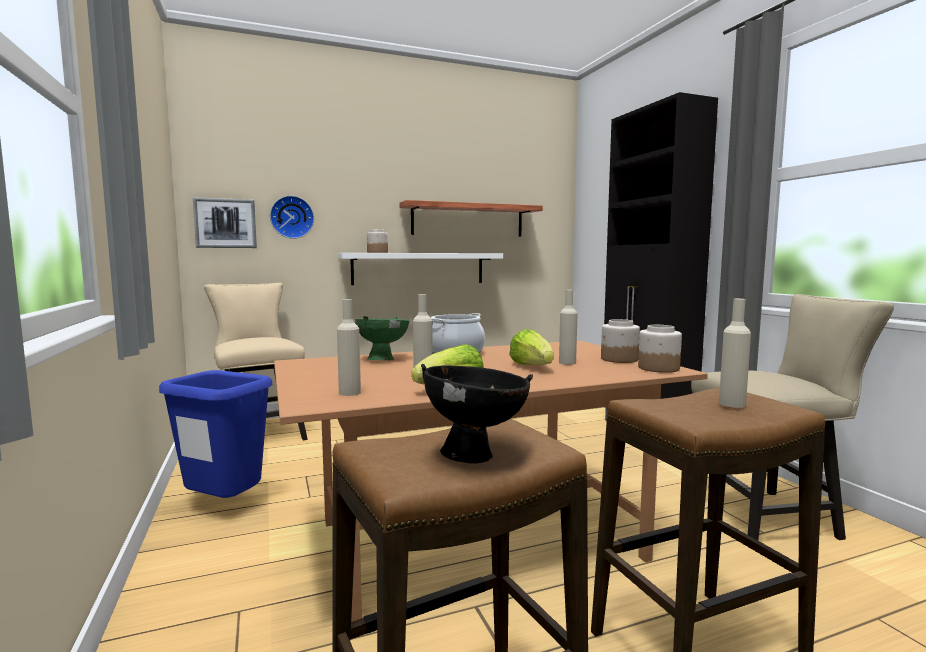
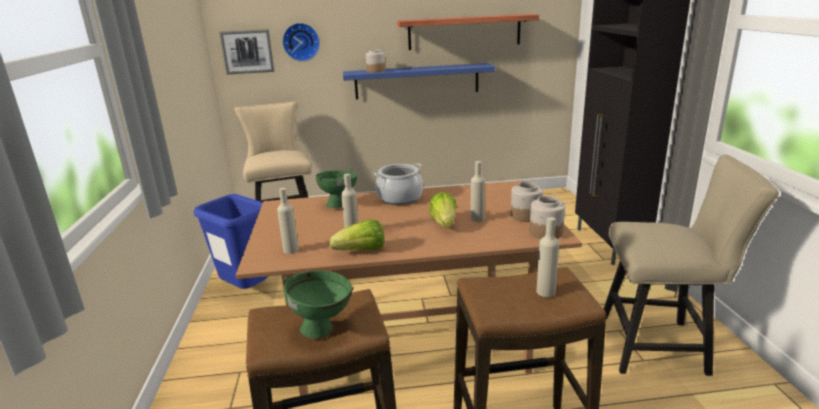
camera: 15 degrees right, 15 degrees up
(419, 268) = (417, 81): white shelf -> blue shelf
(478, 455) = (324, 330): black bowl -> green bowl

